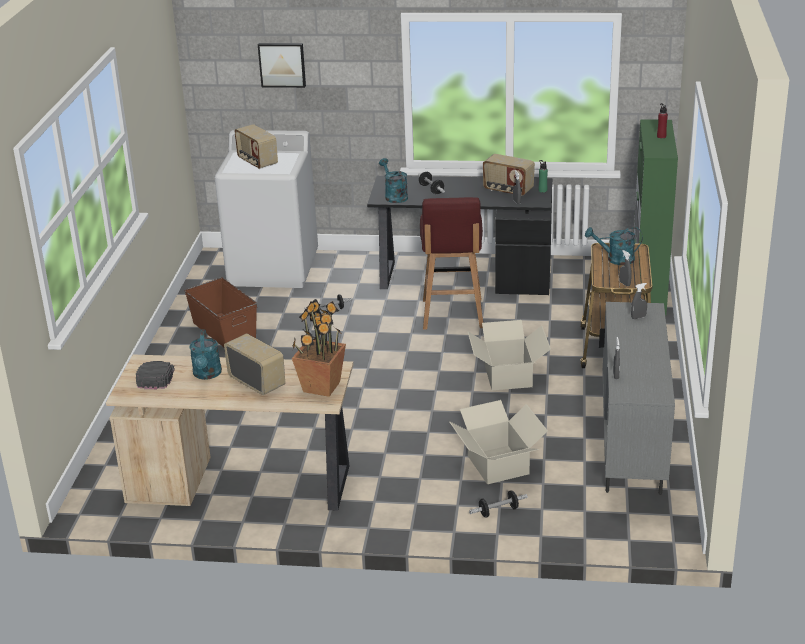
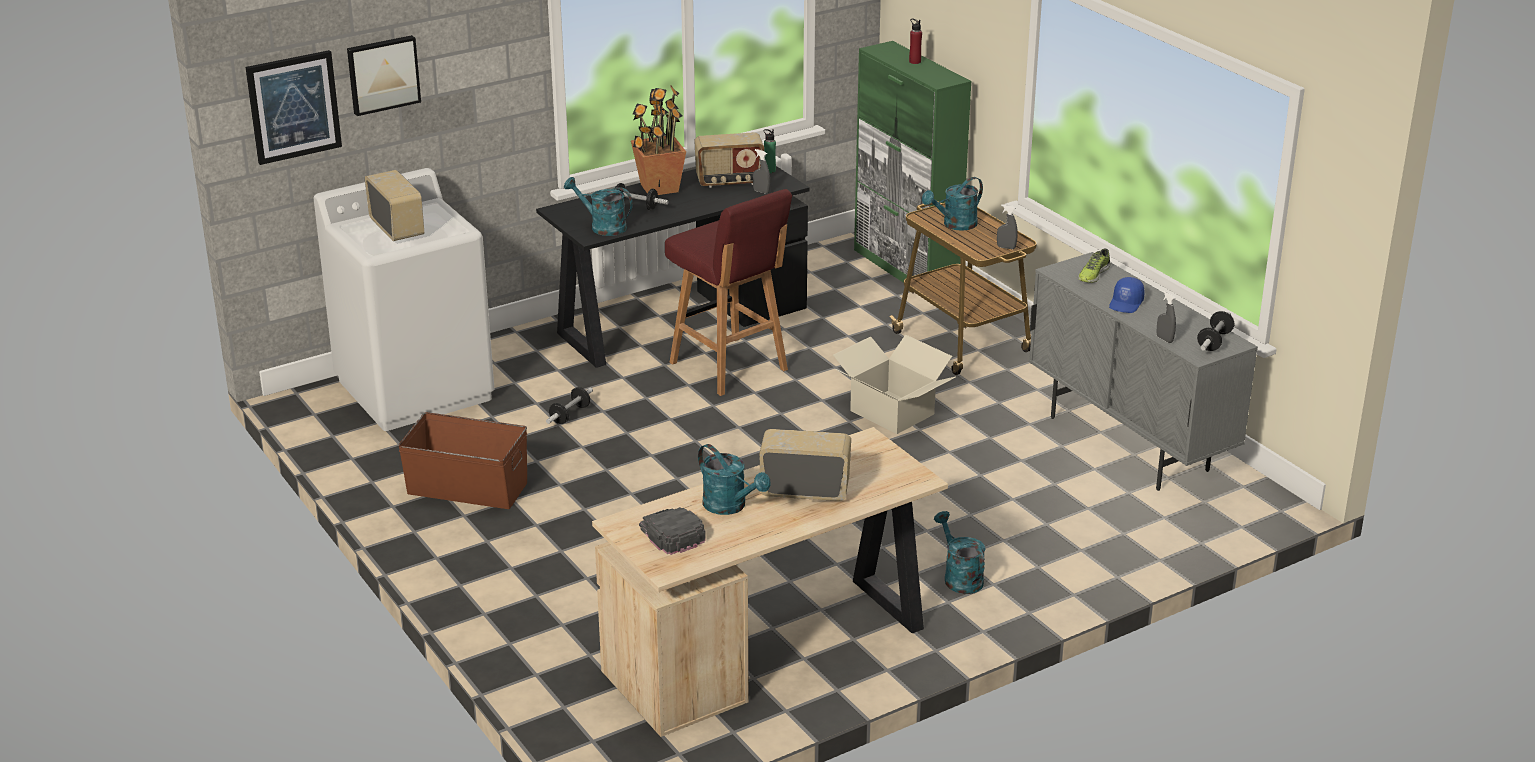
camera: 40 degrees left, 0 degrees up
(223, 72) = (293, 106): none -> picture
(257, 162) = (398, 229): radio -> radio turned 135 degrees counterclockwise
(321, 386) = (885, 466): potted plant -> potted plant (659, 188)
(402, 490) = (959, 577): none -> turquoise watering can
(497, 465) = (1017, 509): cardboard box -> none
(498, 511) = (1086, 554): dumbbell -> dumbbell (1214, 341)
(629, 344) = (1126, 304): none -> blue cap
(638, 317) = (1093, 274): grey spray bottle -> shoe

